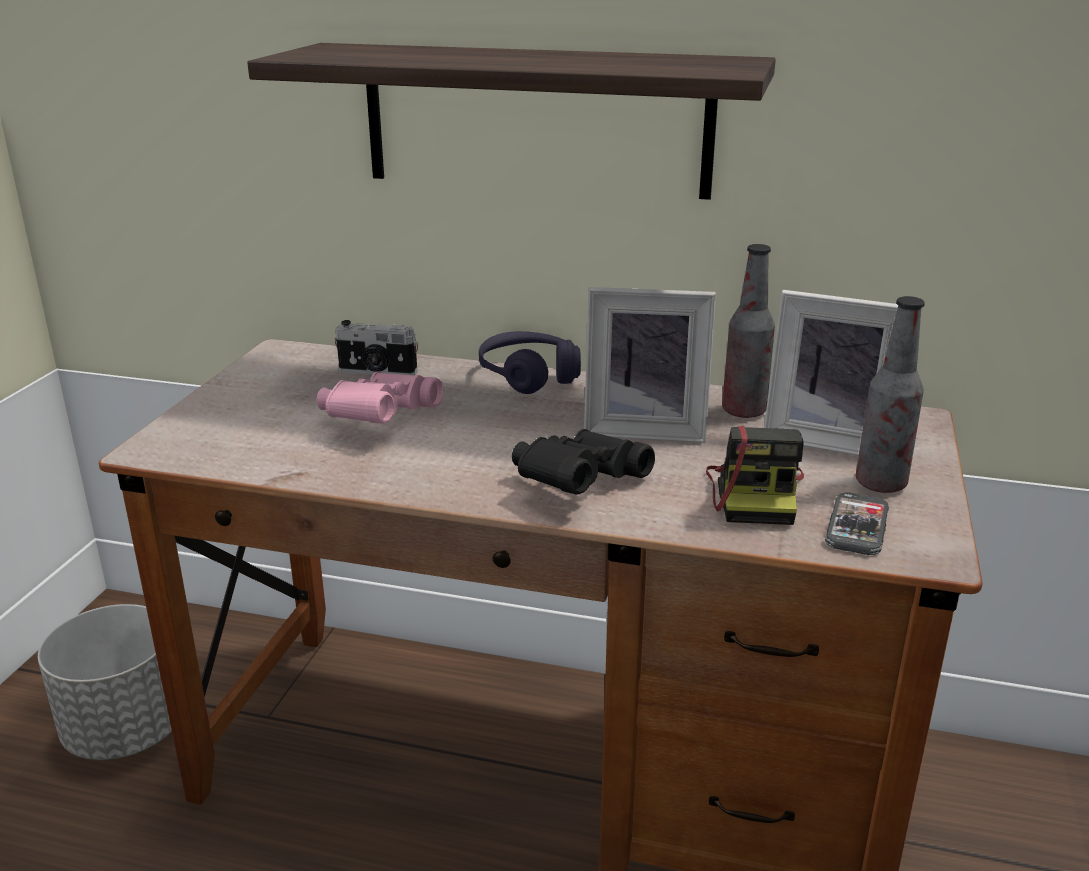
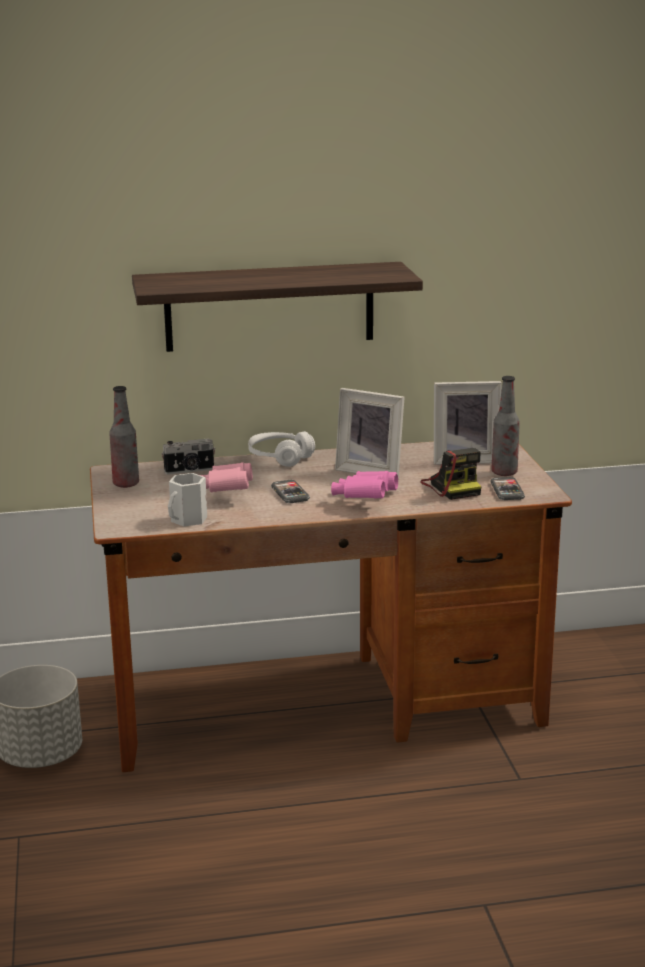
camera: 25 degrees left, 5 degrees down
(264, 459) = (188, 520): none -> white mug
(470, 444) = (290, 493): none -> phone
(529, 375) = (280, 457): purple headphones -> white headphones
(577, 484) = (364, 499): black binoculars -> pink binoculars
(645, 429) = (371, 471): picture frame -> picture frame turned 45 degrees clockwise
(743, 411) = (413, 454): bottle -> bottle (126, 484)

